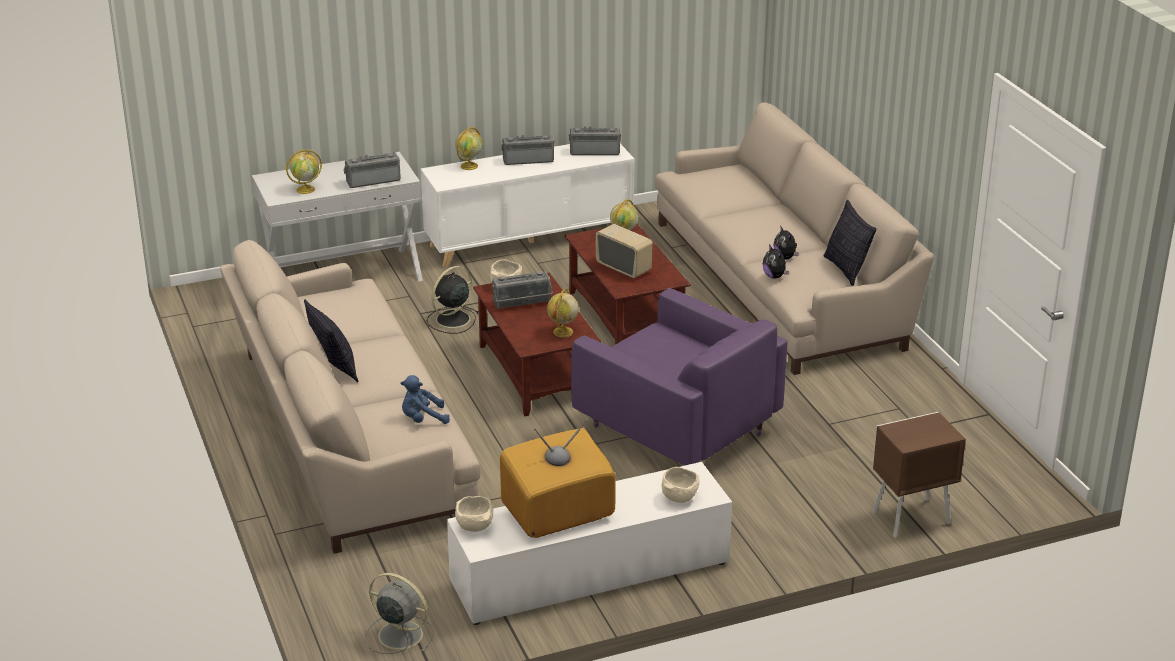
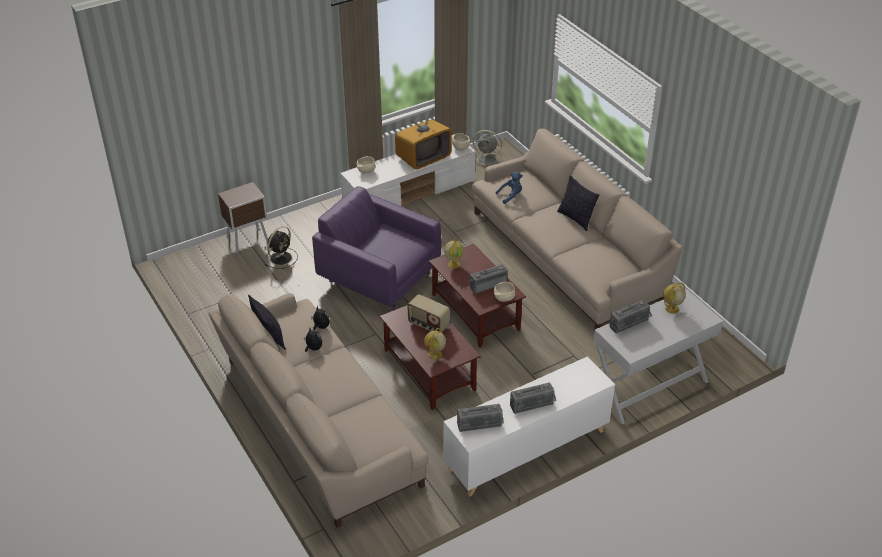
camera: 170 degrees right, 10 degrees up
(451, 320) = (549, 352): black fan -> black fan (281, 258)
(469, 166) = (576, 392): globe -> none

